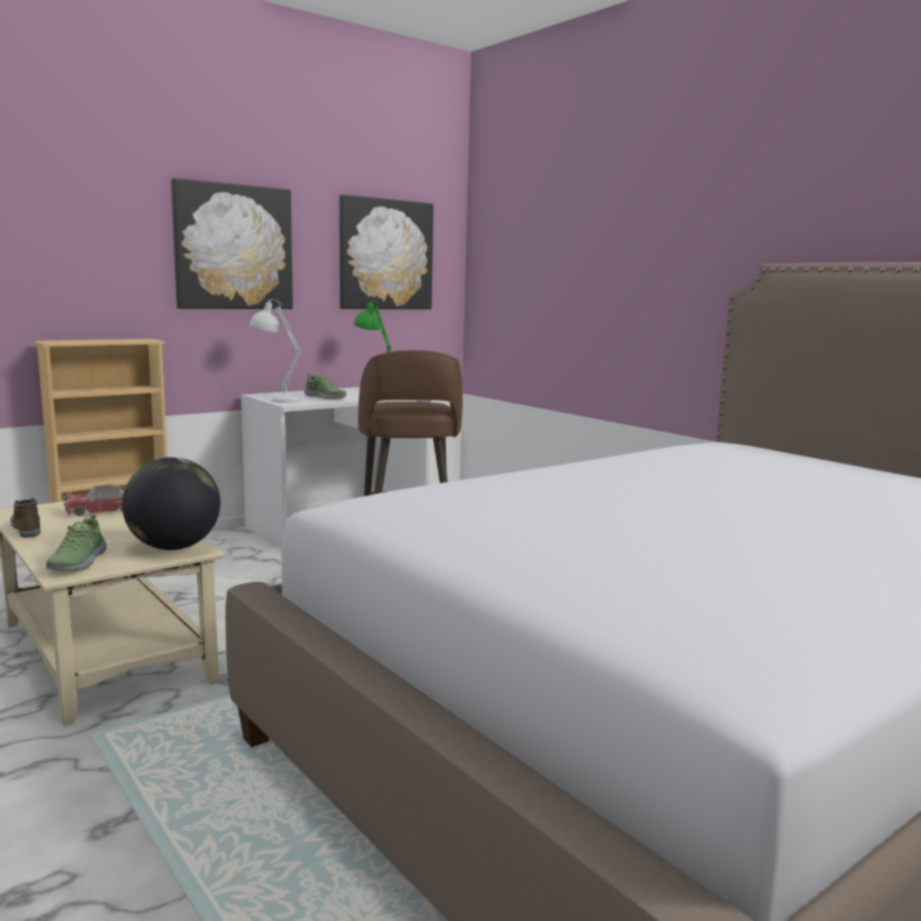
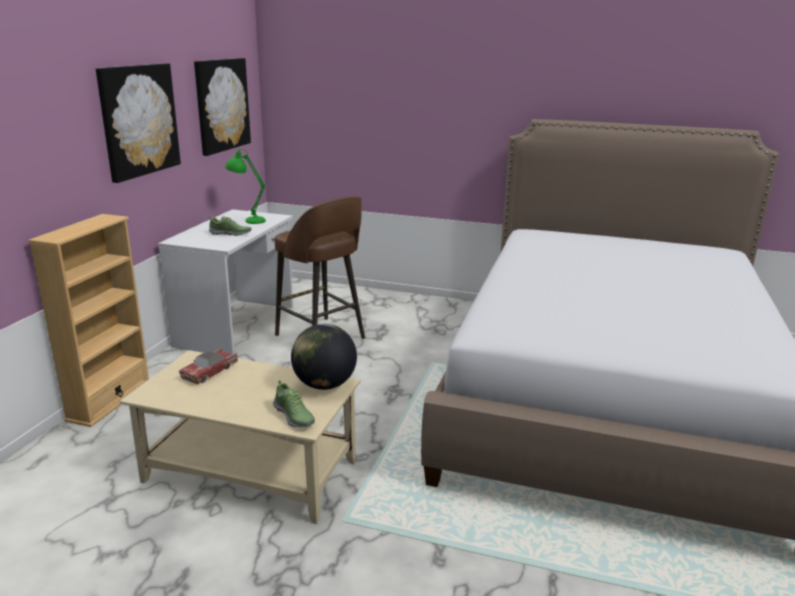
camera: 35 degrees left, 10 degrees up
(27, 529) = (194, 405): shoe -> none
(276, 399) = (203, 244): white table lamp -> none

